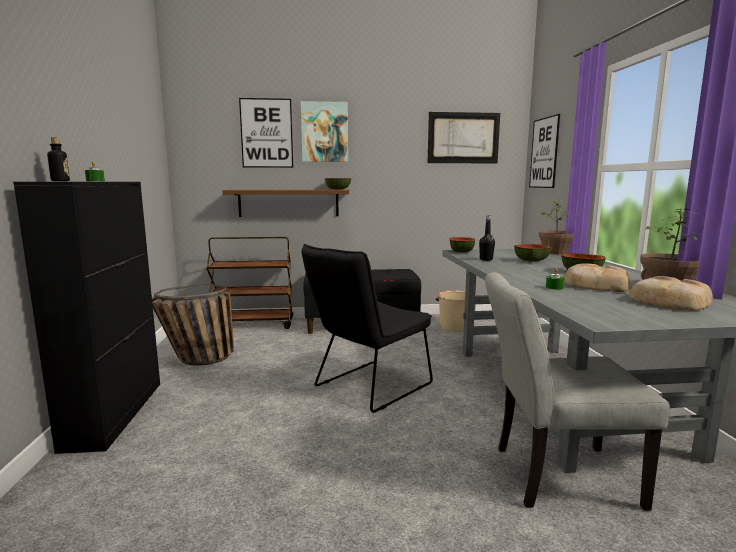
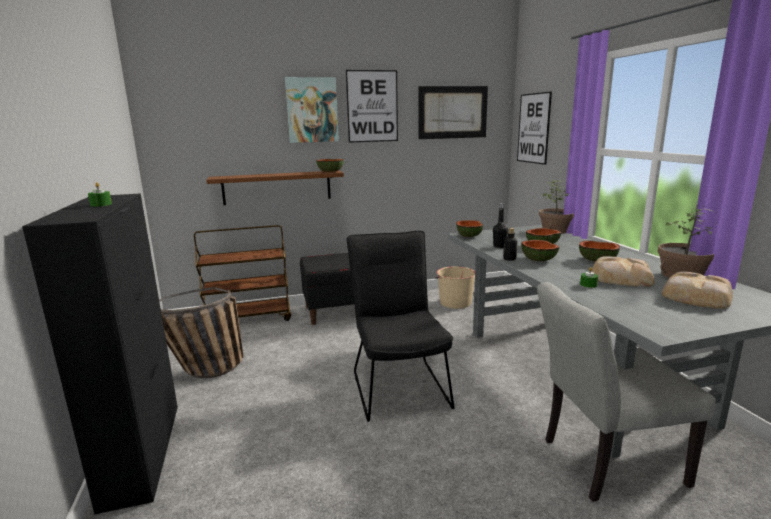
camera: 10 degrees left, 5 degrees up
(60, 181) = (66, 212): bottle -> bottle (509, 259)
(266, 133) = (248, 113): picture -> picture (372, 106)
(367, 387) = (398, 385): black chair -> black chair turned 135 degrees clockwise
(518, 269) = (539, 259): none -> bowl

